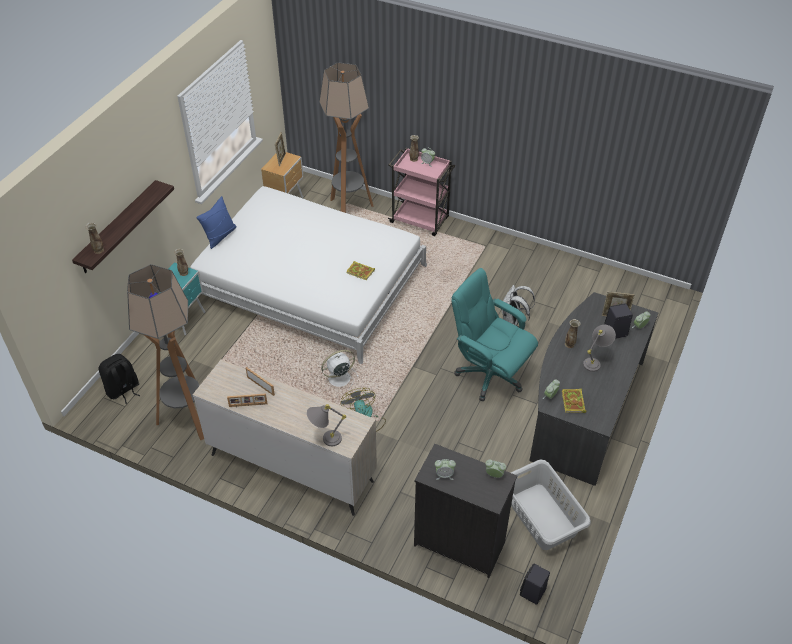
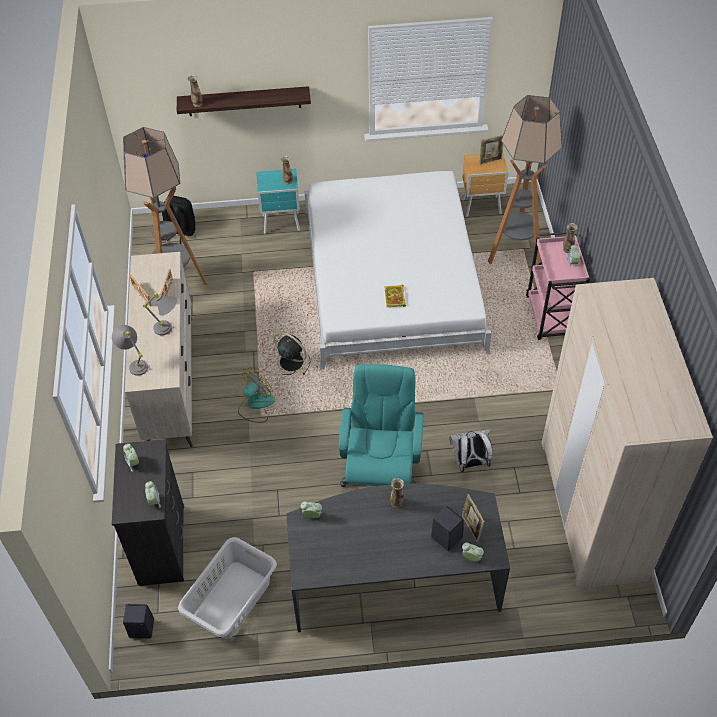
camera: 60 degrees right, 5 degrees up
(220, 236) = (360, 180): blue pillow -> none
(338, 379) = (290, 361): white fan -> black fan
(573, 402) = (317, 539): book -> none
(591, 280) = (592, 508): none -> beige wardrobe
(595, 361) = (388, 536): grey table lamp -> grey table lamp (169, 329)

